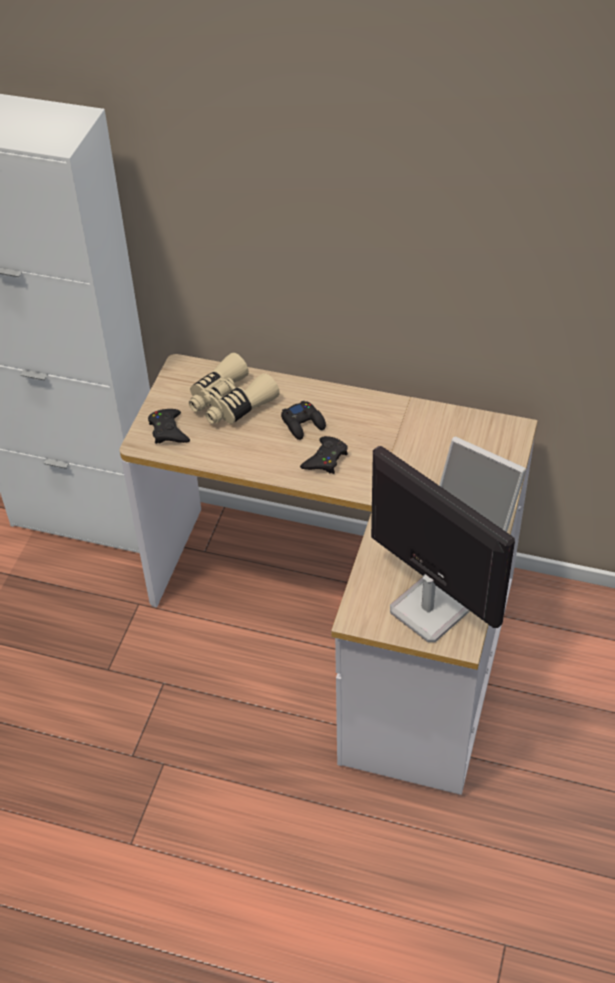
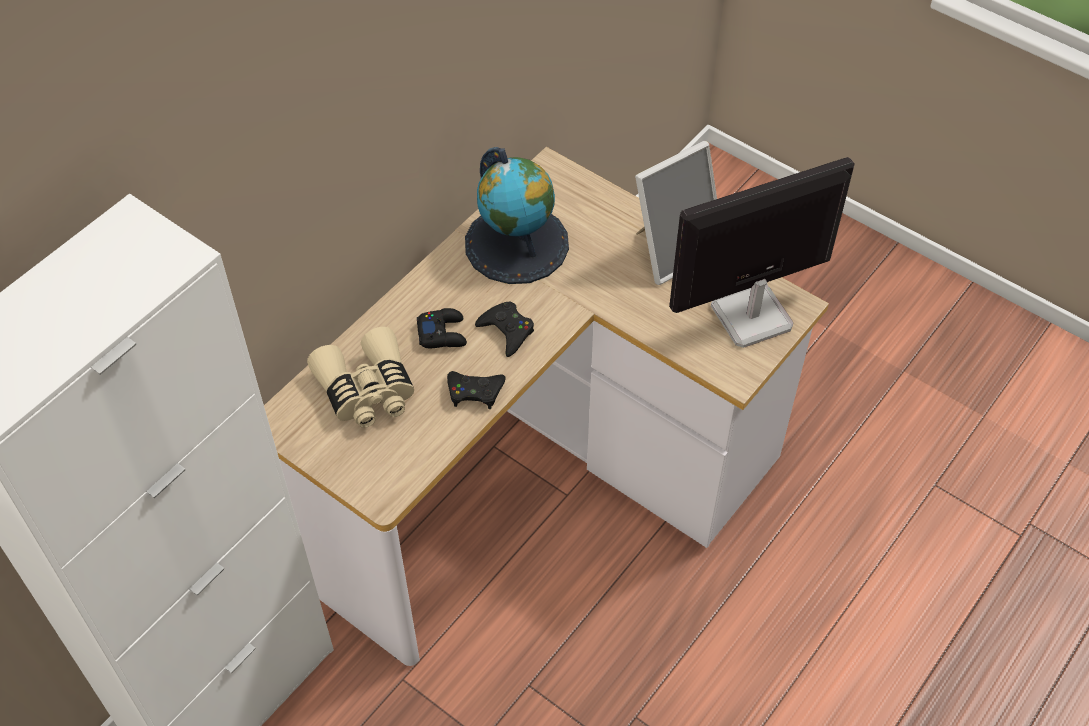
camera: 70 degrees left, 5 degrees up
(168, 431) = (378, 464): black game controller -> black game controller (475, 392)
(418, 436) = (517, 243): none -> globe

